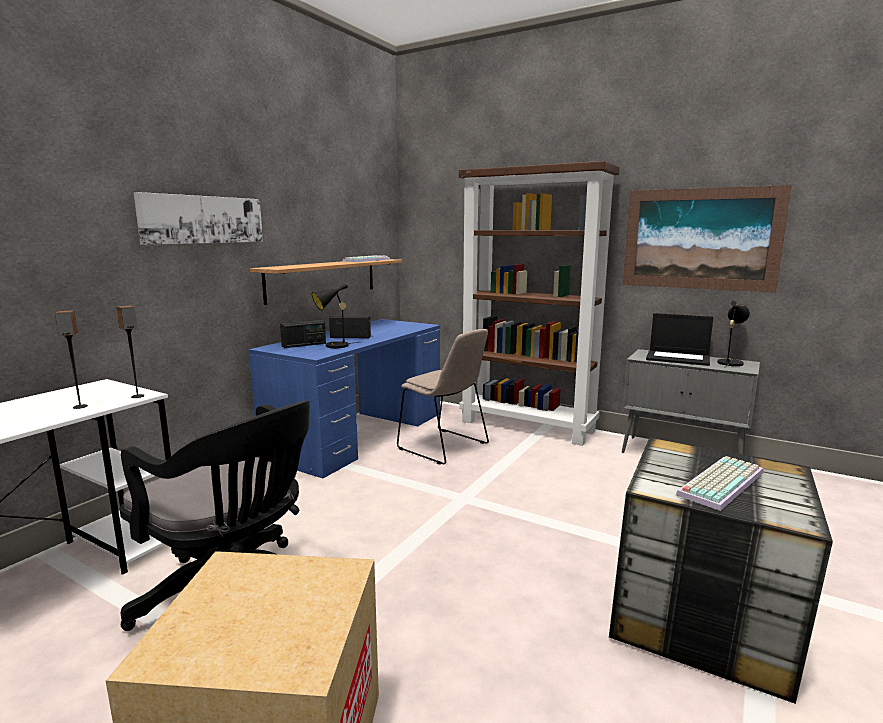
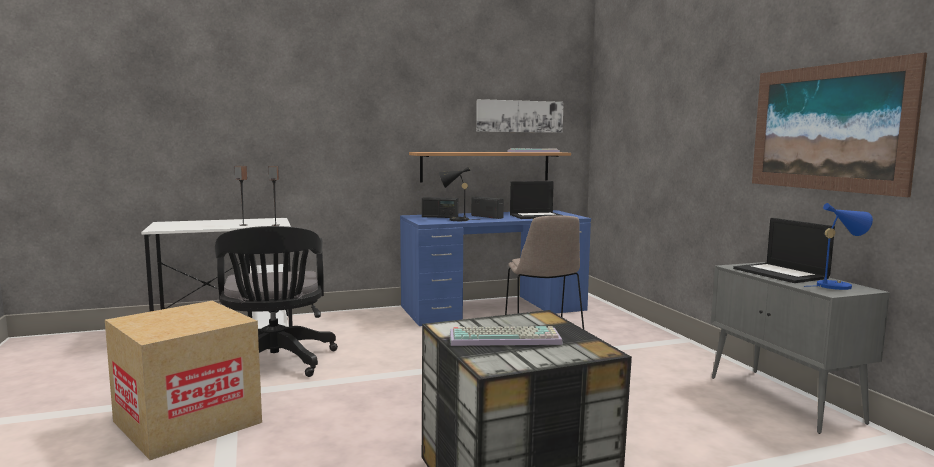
camera: 40 degrees right, 5 degrees down
(203, 219) = (371, 114): picture -> picture (519, 116)
(391, 329) = (537, 216): none -> laptop
(528, 426) = (654, 336): brown bookcase -> none
(730, 362) = (837, 285): black table lamp -> blue table lamp

